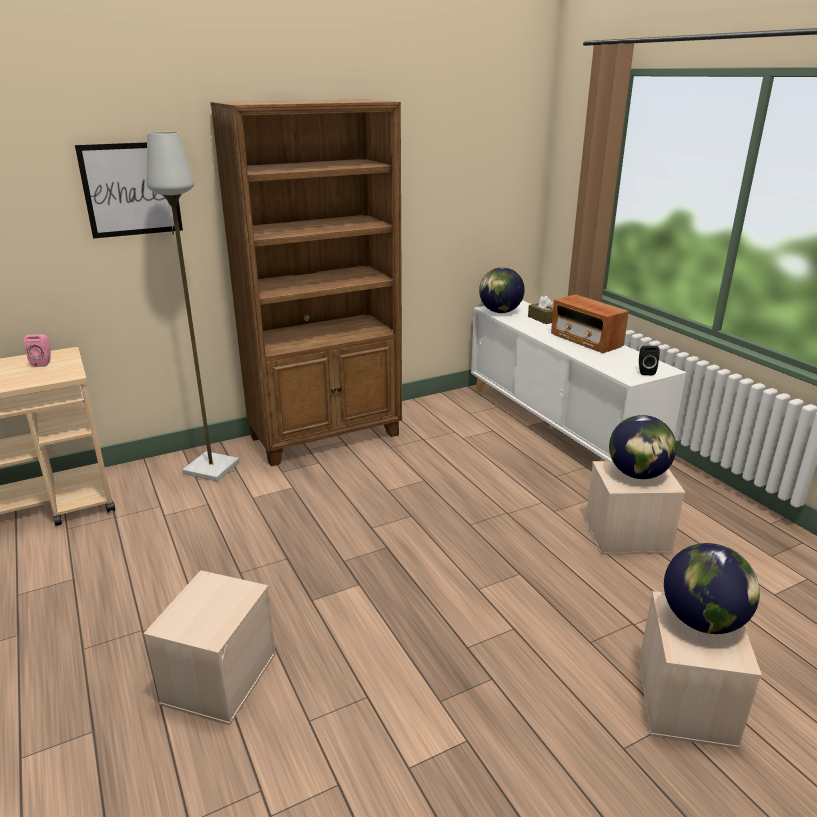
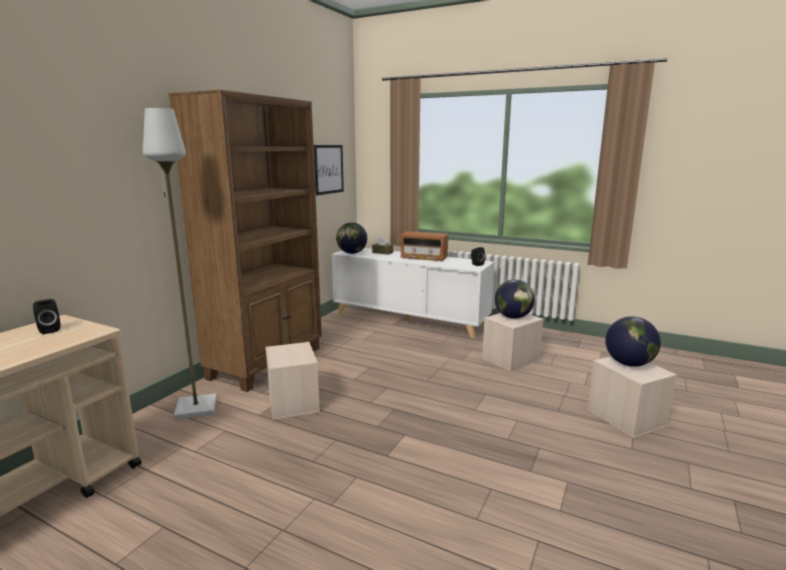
camera: 35 degrees left, 10 degrees down
(43, 363) = (49, 330): pink speaker -> black speaker
(131, 189) = (107, 163): picture -> picture (328, 169)
(219, 676) = (385, 526): beige storage box -> beige storage box (292, 402)

